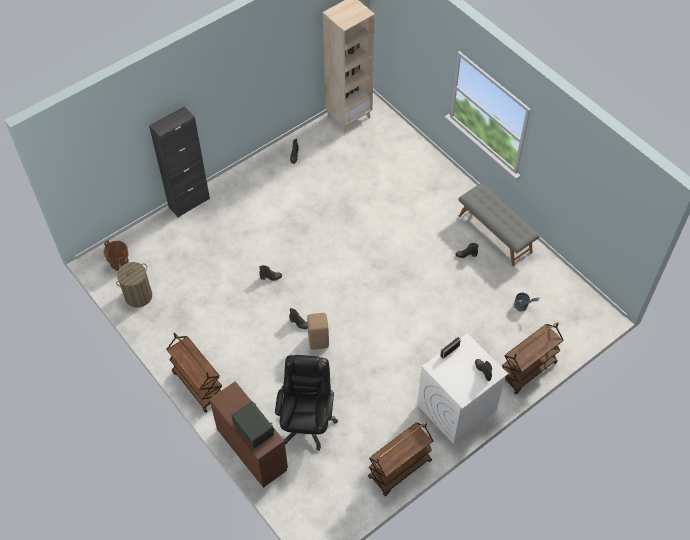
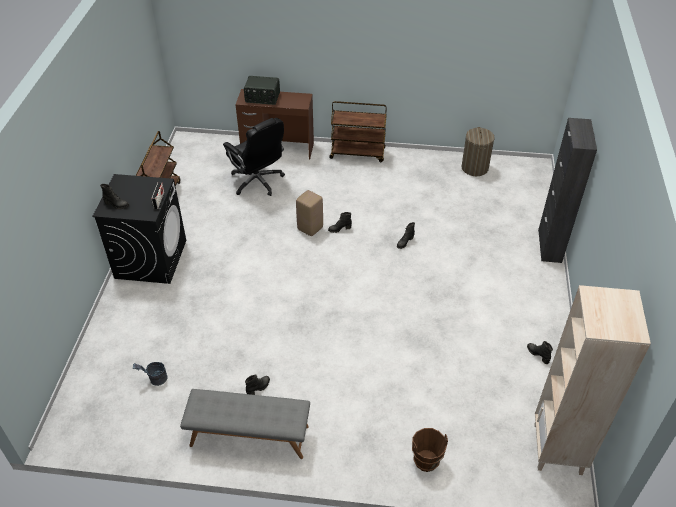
camera: 135 degrees right, 10 degrees down
(120, 264) = (519, 174): brown bucket -> brown bucket (426, 461)
(456, 408) = (151, 259): white washing machine -> black washing machine
(527, 371) = (107, 325): brown cart -> none

